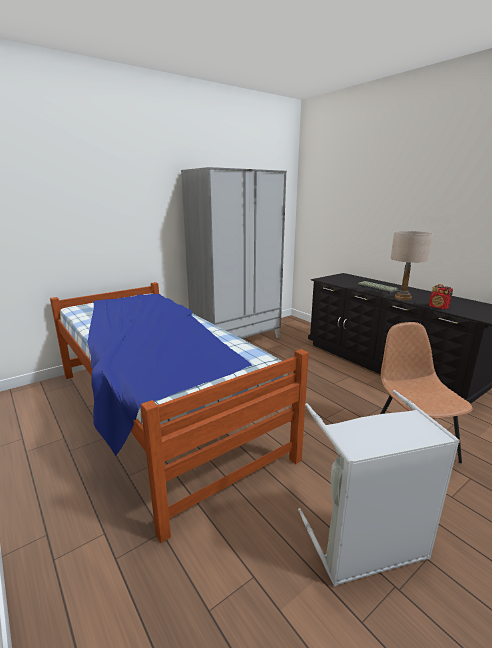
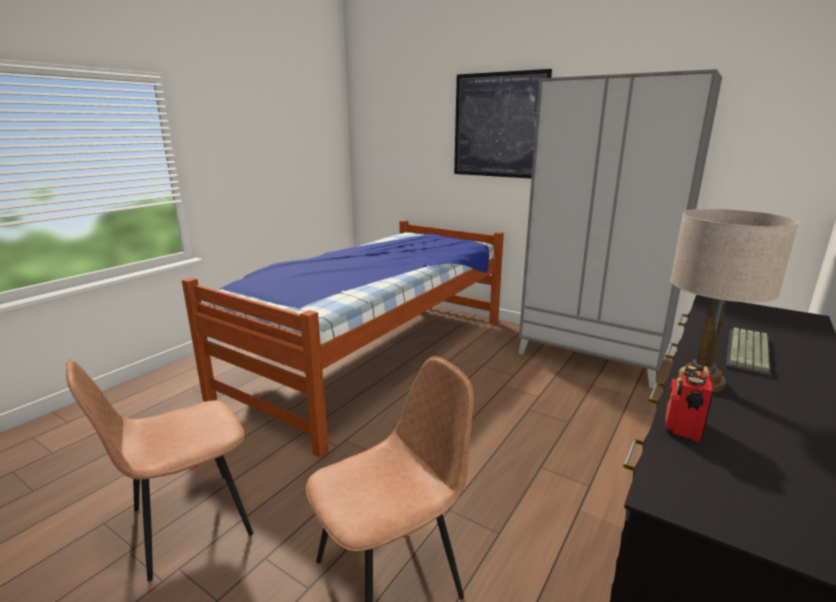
camera: 70 degrees right, 0 degrees up
(135, 199) = (499, 125): none -> picture
(366, 545) = (187, 523): grey laundry basket -> brown chair

